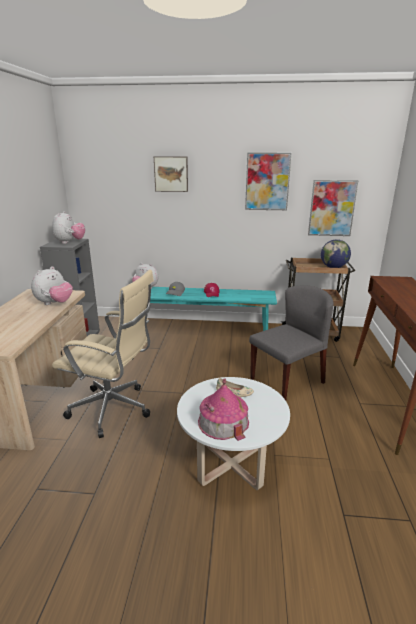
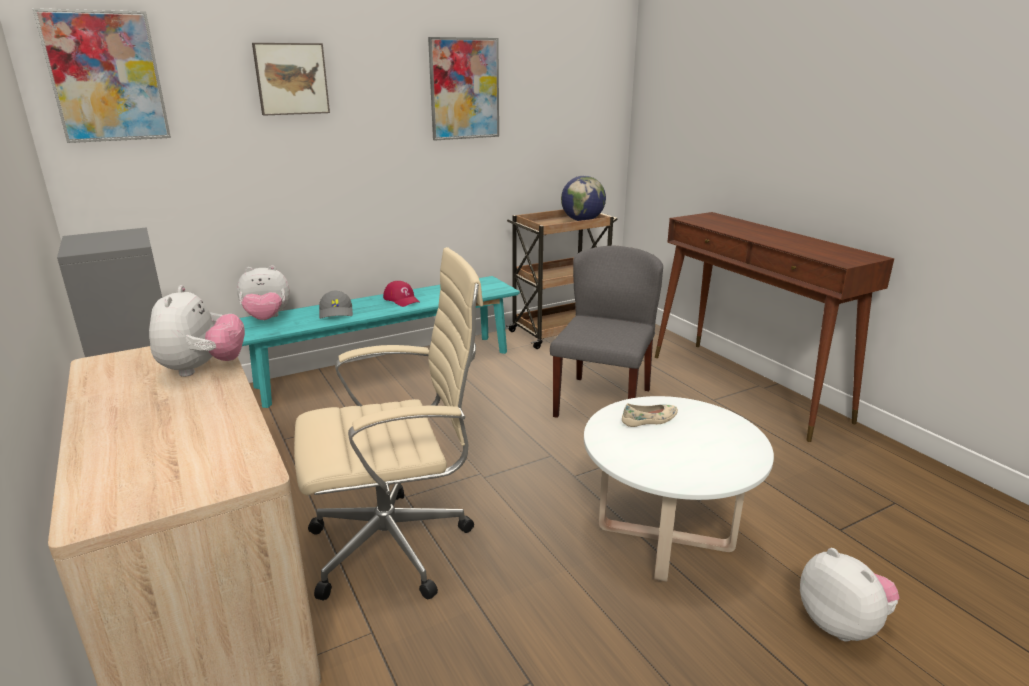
camera: 35 degrees left, 0 degrees up
(70, 242) = (119, 239): plush toy -> plush toy (841, 624)
(223, 422) = (693, 461): toy house -> none
(332, 208) = (559, 128): picture -> picture (106, 77)

